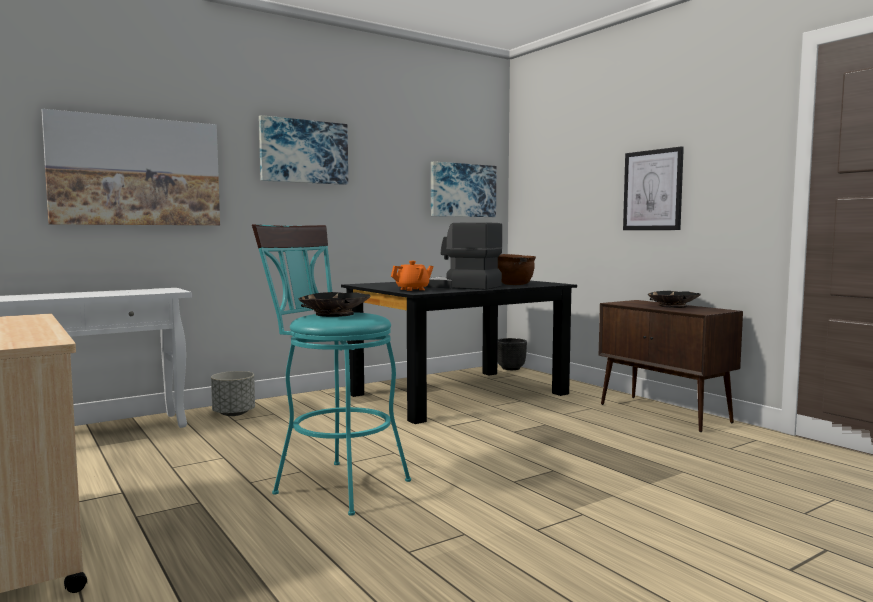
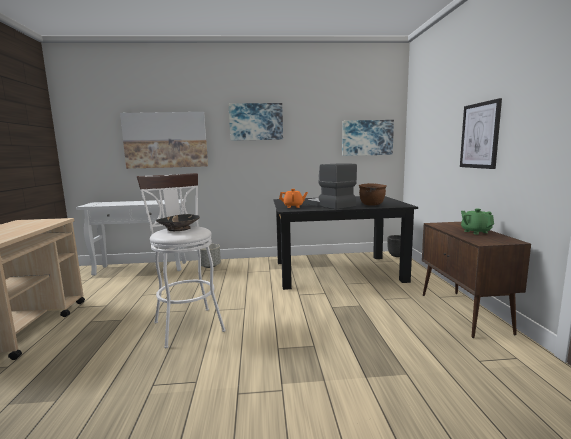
camera: 30 degrees right, 5 degrees up
(333, 484) = (187, 324): turquoise stool -> white stool
(673, 306) = (475, 232): black bowl -> green teapot

